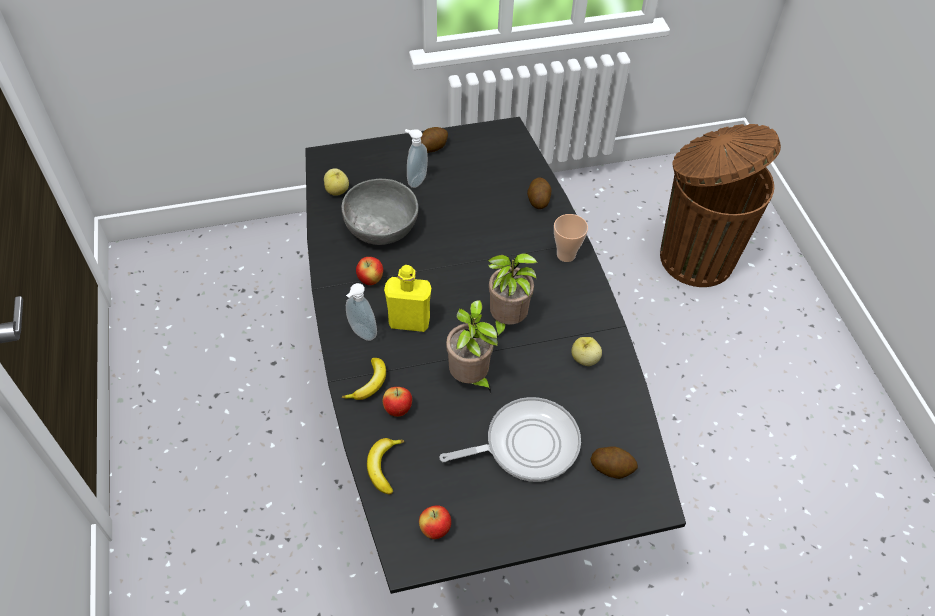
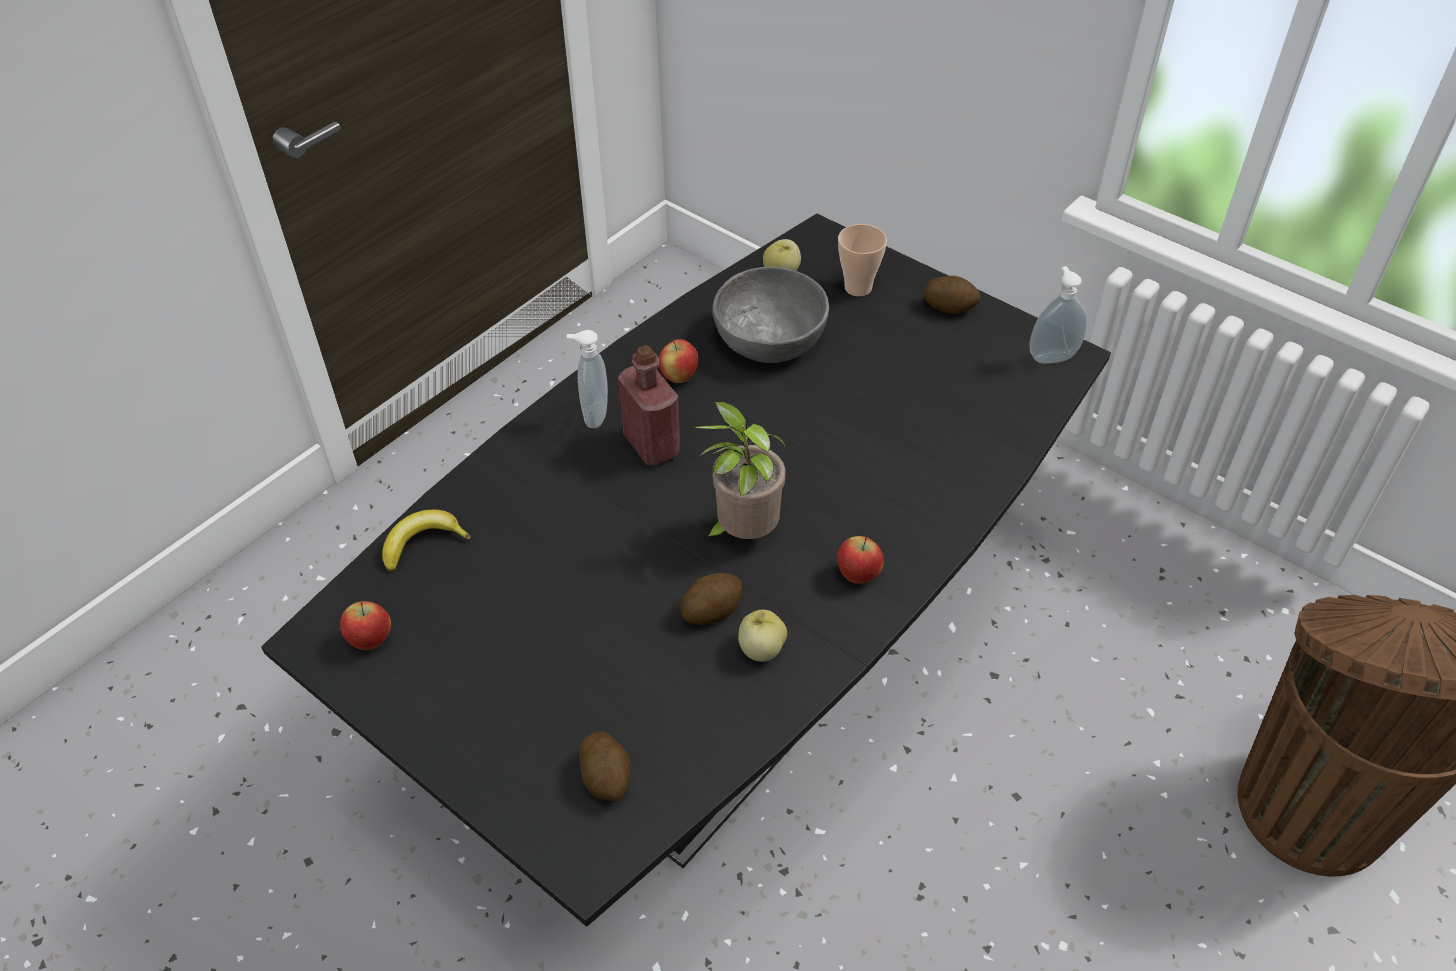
camera: 55 degrees right, 5 degrees down
(369, 384) = (528, 464): banana -> none
(398, 410) = (513, 509): apple -> apple (858, 575)
(409, 321) = (651, 445): yellow bottle -> red bottle
(416, 180) = (878, 324): soap dispenser -> soap dispenser (1051, 356)
(470, 378) = (619, 549): potted plant -> none
(526, 444) = (566, 661): frying pan -> none
(538, 200) = (984, 452): potato -> potato (712, 610)
(566, 255) = (921, 532): cup -> cup (858, 288)

